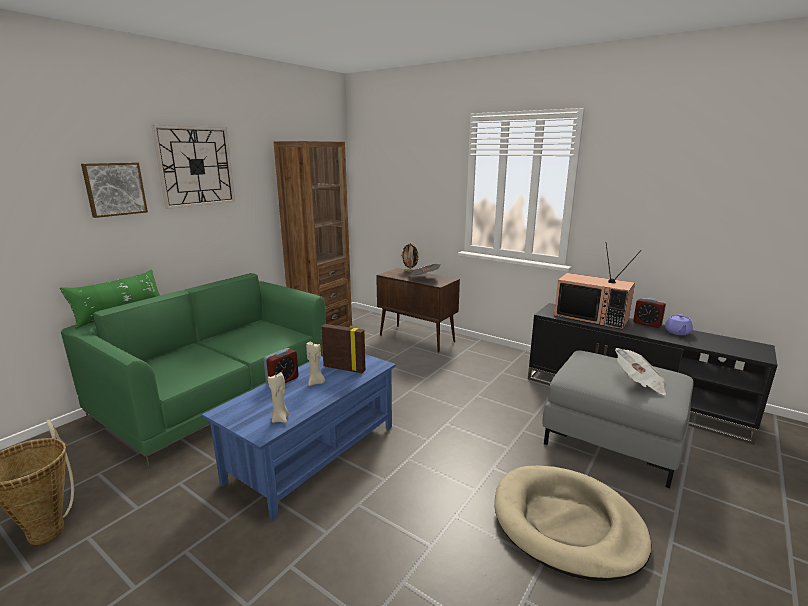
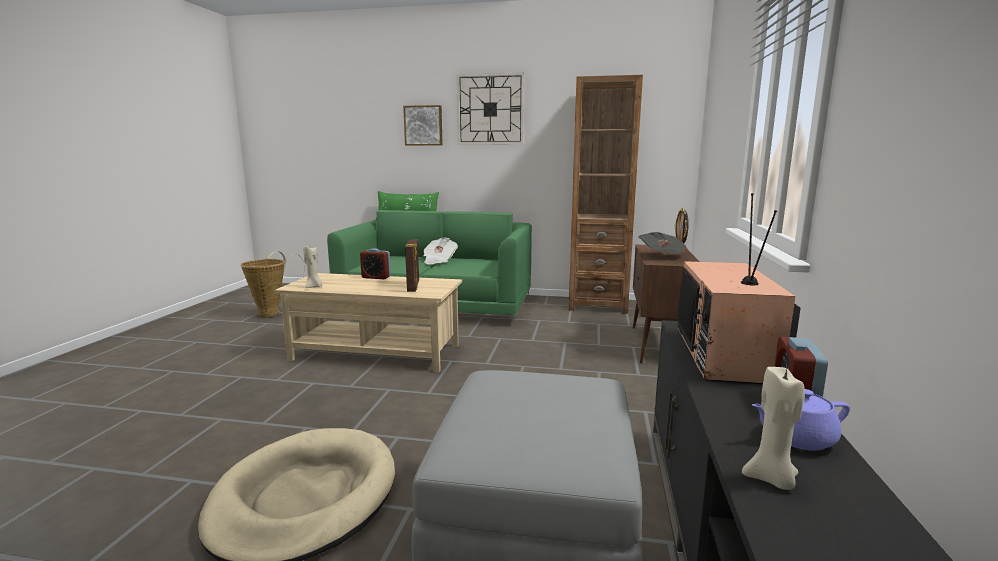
camera: 65 degrees right, 5 degrees down
(314, 452) = (376, 352): blue coffee table -> beige coffee table
(316, 382) = (379, 284): beige candle -> beige candle (771, 479)
(639, 383) = (510, 423): newspaper -> newspaper (439, 261)

